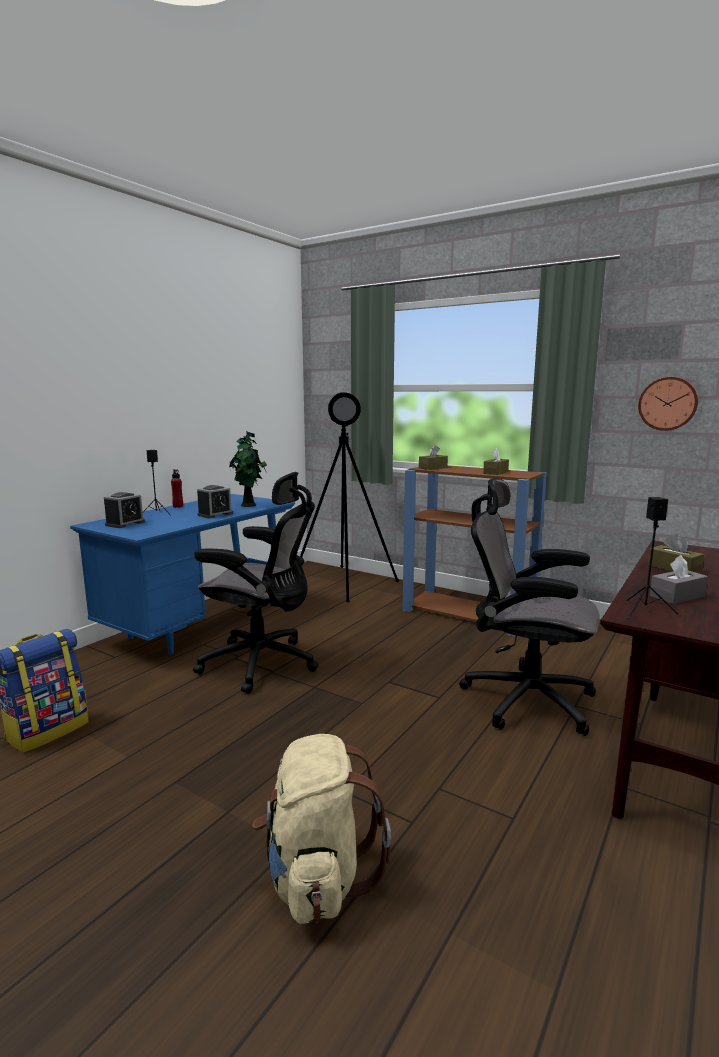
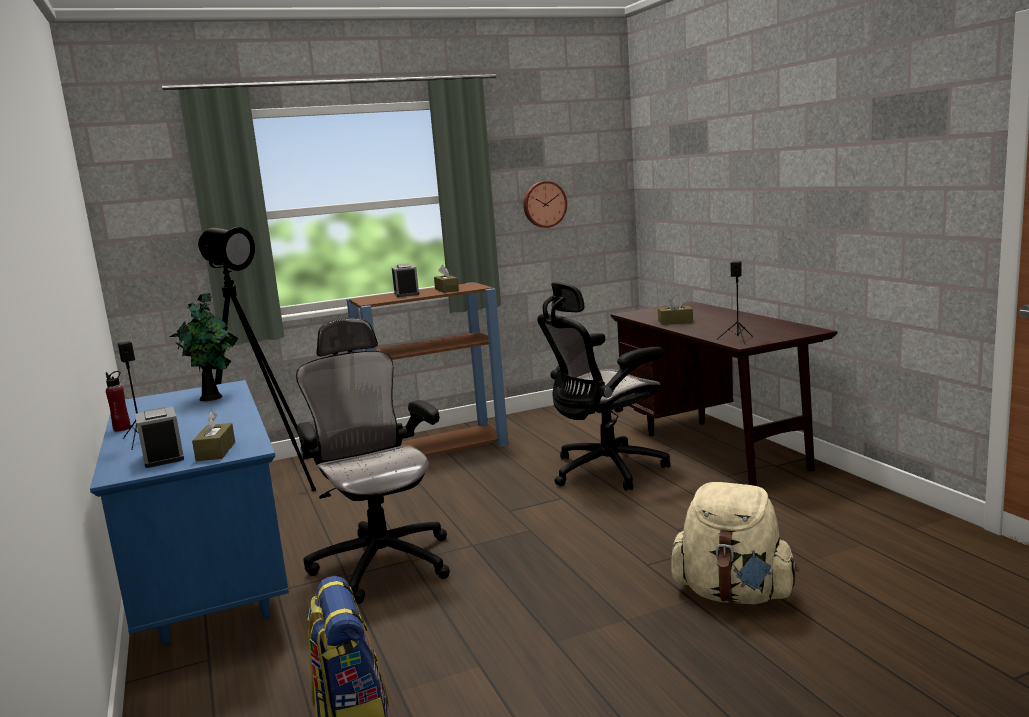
camera: 55 degrees left, 0 degrees up
(215, 514) = (224, 414): alarm clock -> alarm clock (406, 294)
(260, 663) = (382, 563): office chair -> office chair turned 75 degrees counterclockwise
(433, 468) = (376, 299): brown tissue box -> brown tissue box (216, 451)
(677, 596) = (722, 330): grey tissue box -> none

